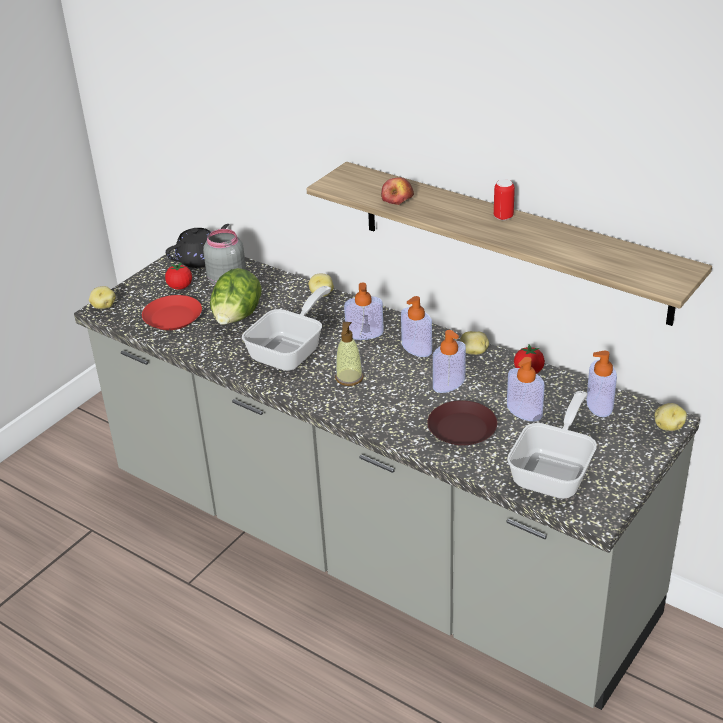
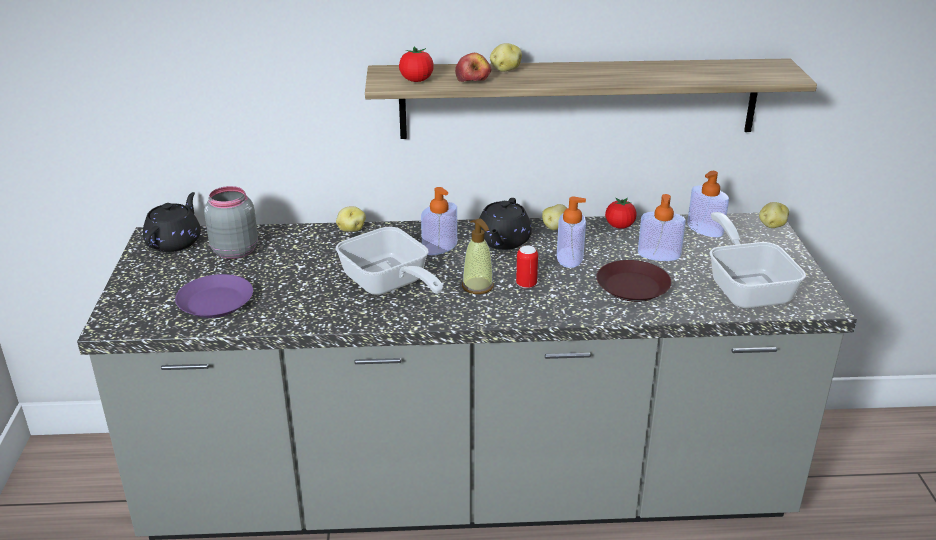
camera: 40 degrees left, 5 degrees down
(103, 306) = (110, 321): potato -> potato (505, 70)
(173, 317) = (215, 302): red plate -> purple plate
(180, 287) = (185, 273): tomato -> tomato (416, 80)
(237, 319) = (292, 279): lettuce -> none
(291, 350) = (389, 285): frying pan -> frying pan turned 150 degrees clockwise
(416, 348) = (503, 241): soap dispenser -> black teapot
(503, 217) = (585, 68): can -> can (526, 284)

